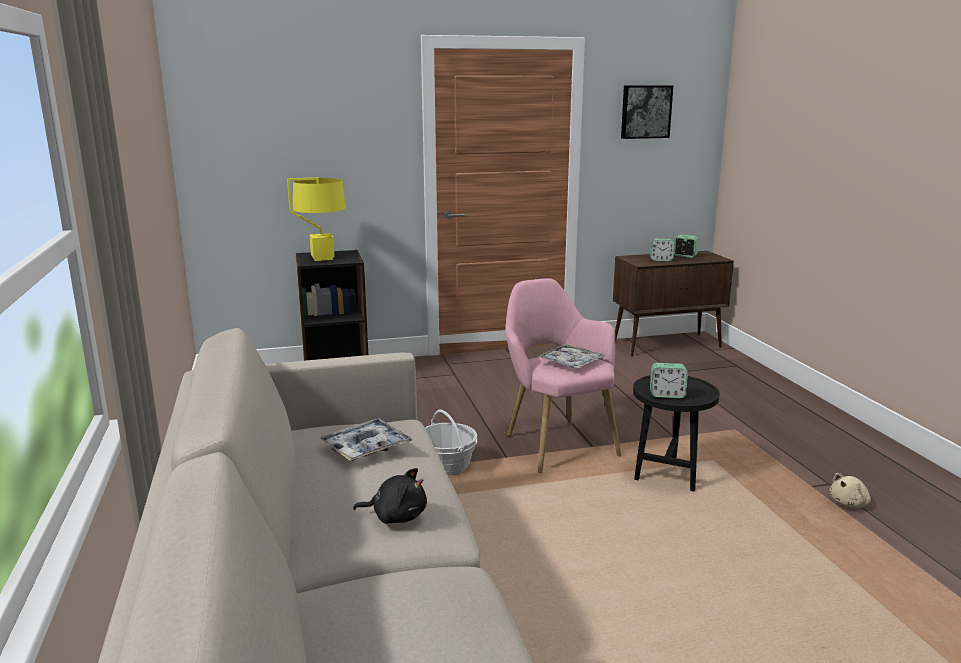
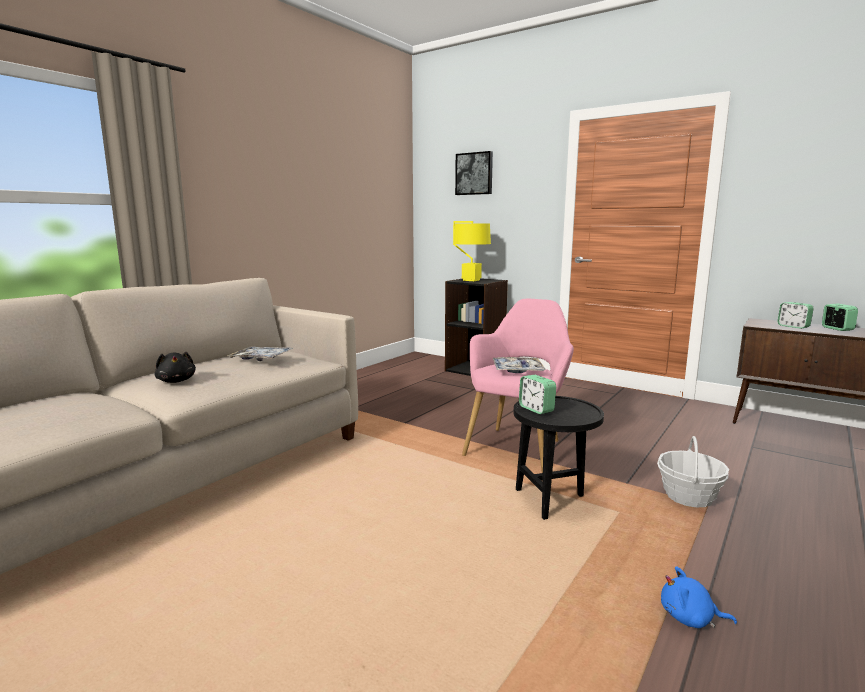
camera: 50 degrees right, 5 degrees down
(447, 467) = (421, 429): basket -> basket (688, 497)
(645, 112) = (806, 163): picture -> picture (474, 173)
(849, 503) = (690, 618): beige plush toy -> blue plush toy

